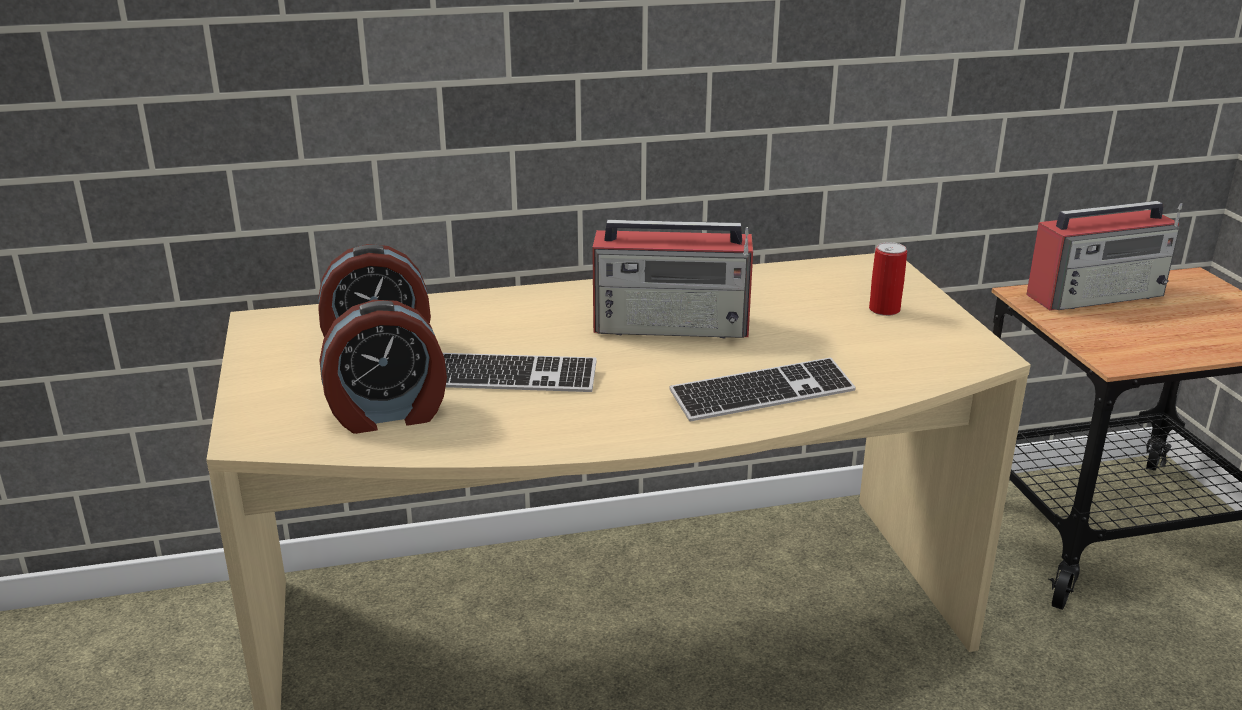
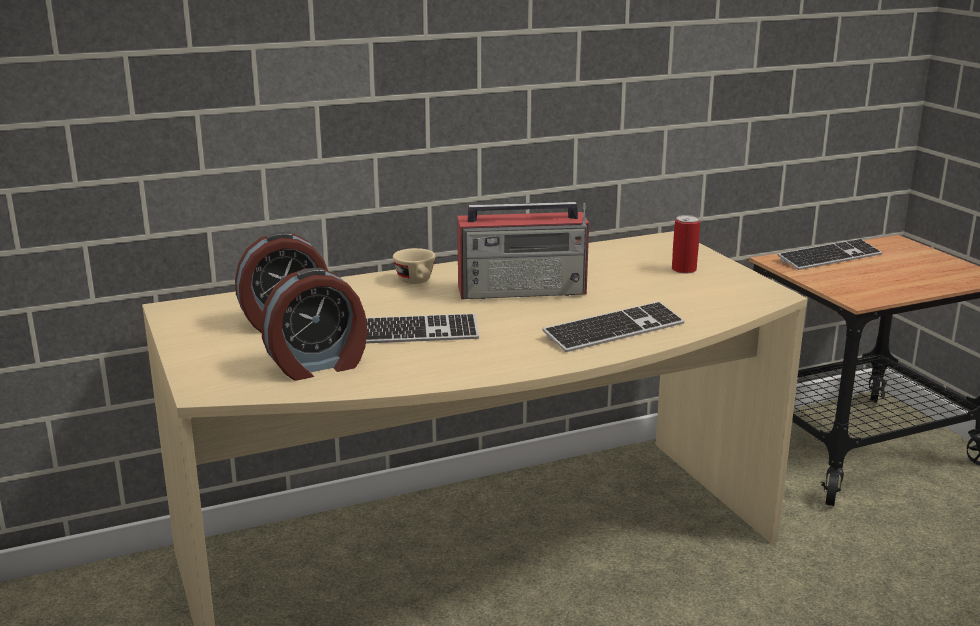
camera: 10 degrees left, 5 degrees down
(552, 304) = (417, 282): none -> beige cup
(1097, 295) = (829, 257): radio -> keyboard

